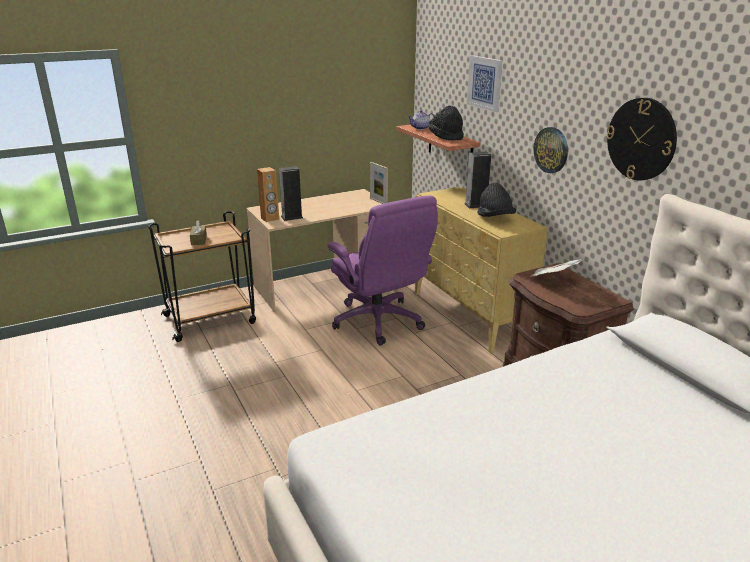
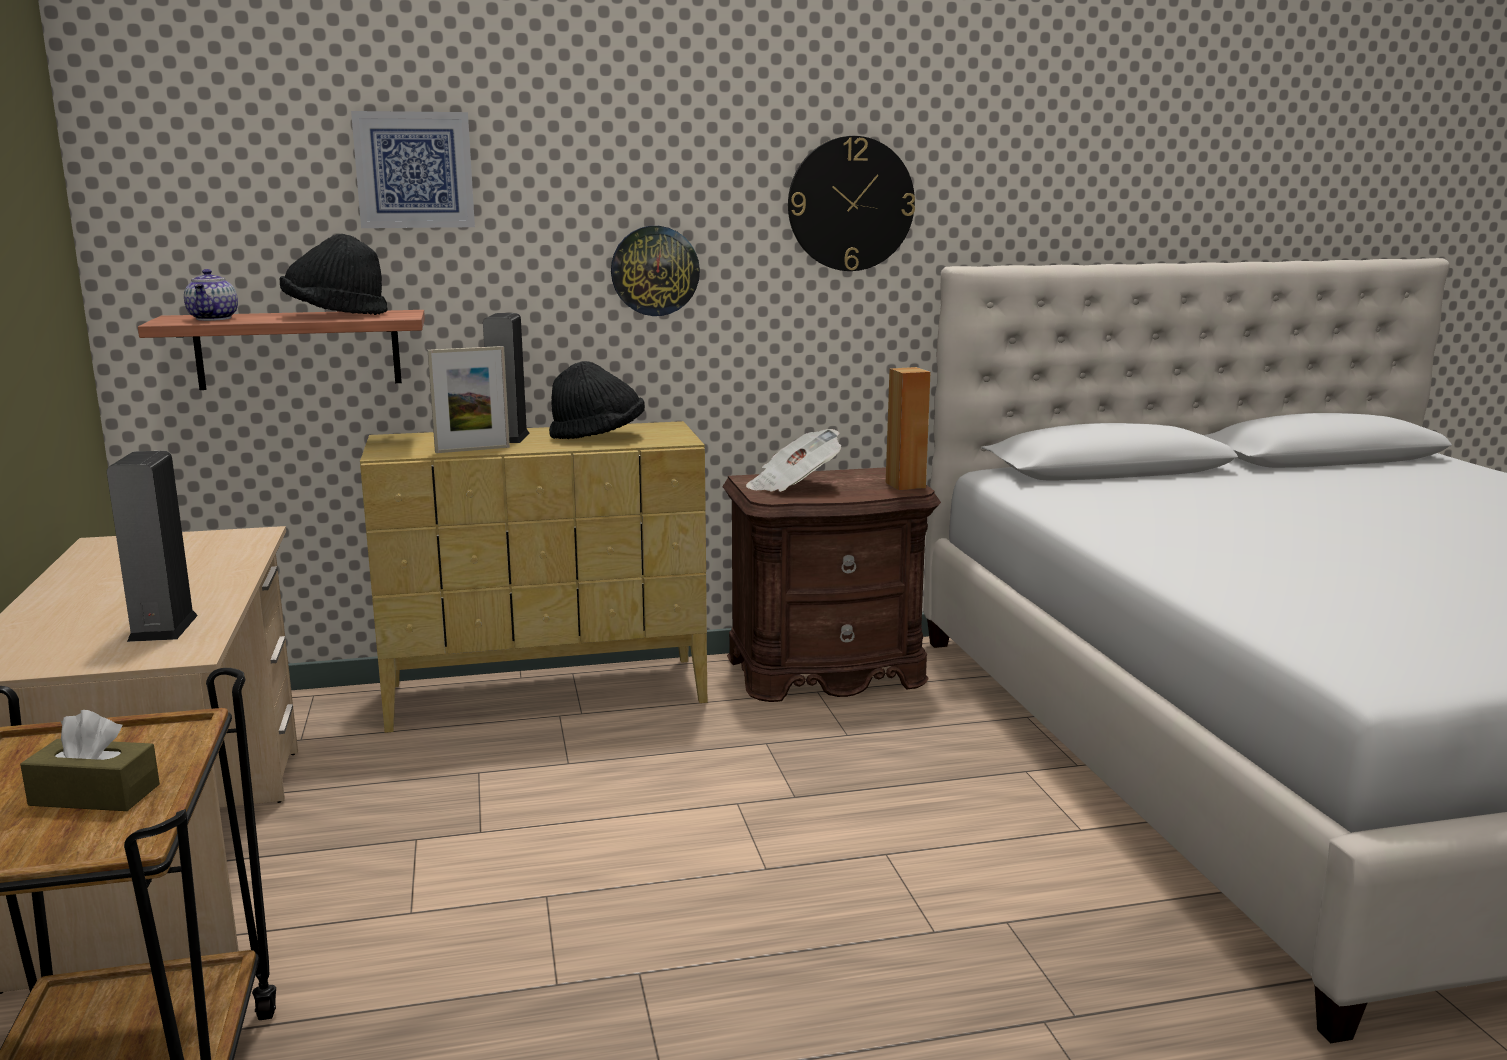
camera: 75 degrees left, 10 degrees down
(270, 219) = (123, 656): brown speaker -> brown speaker (906, 485)
(378, 201) = (220, 534): picture frame -> picture frame (472, 449)
(380, 324) = (490, 796): purple office chair -> none

